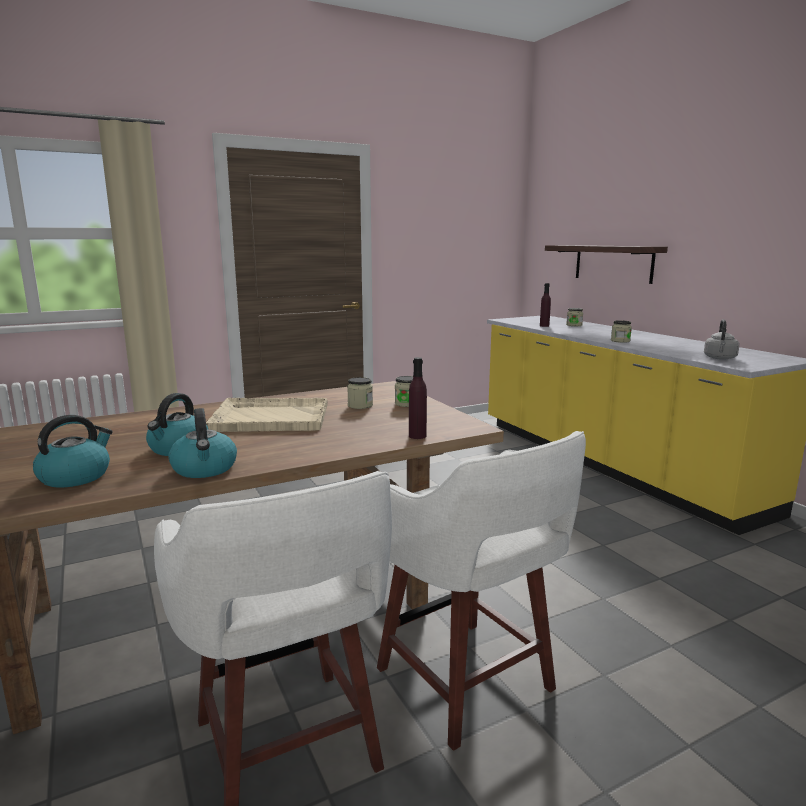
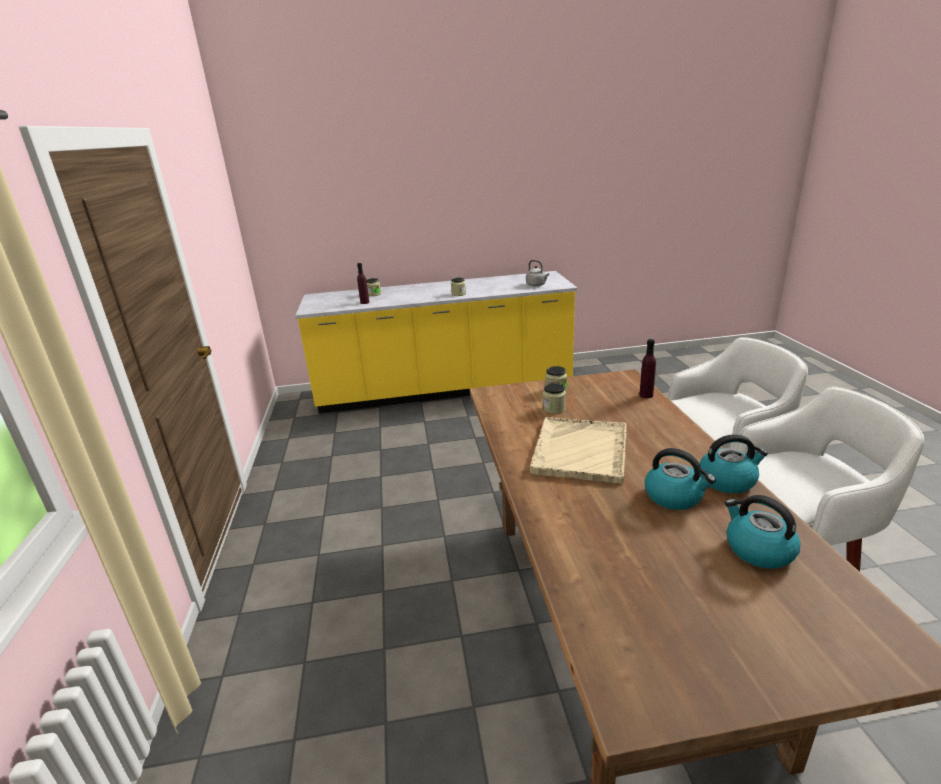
camera: 70 degrees left, 10 degrees up
(613, 263) = (375, 233): shelf -> none

